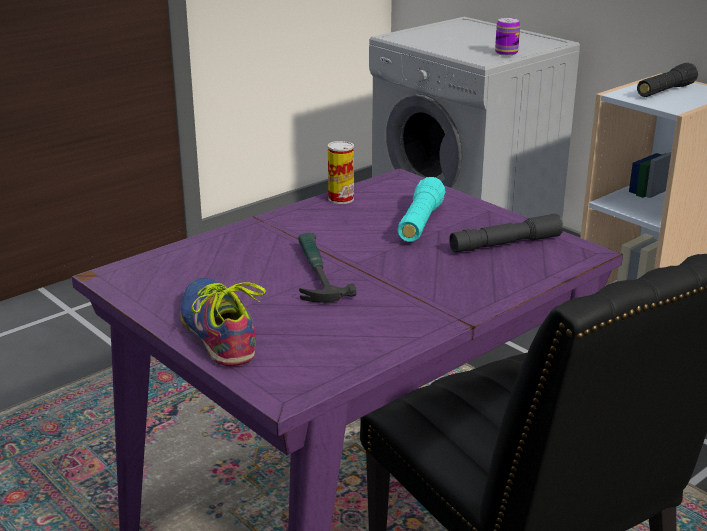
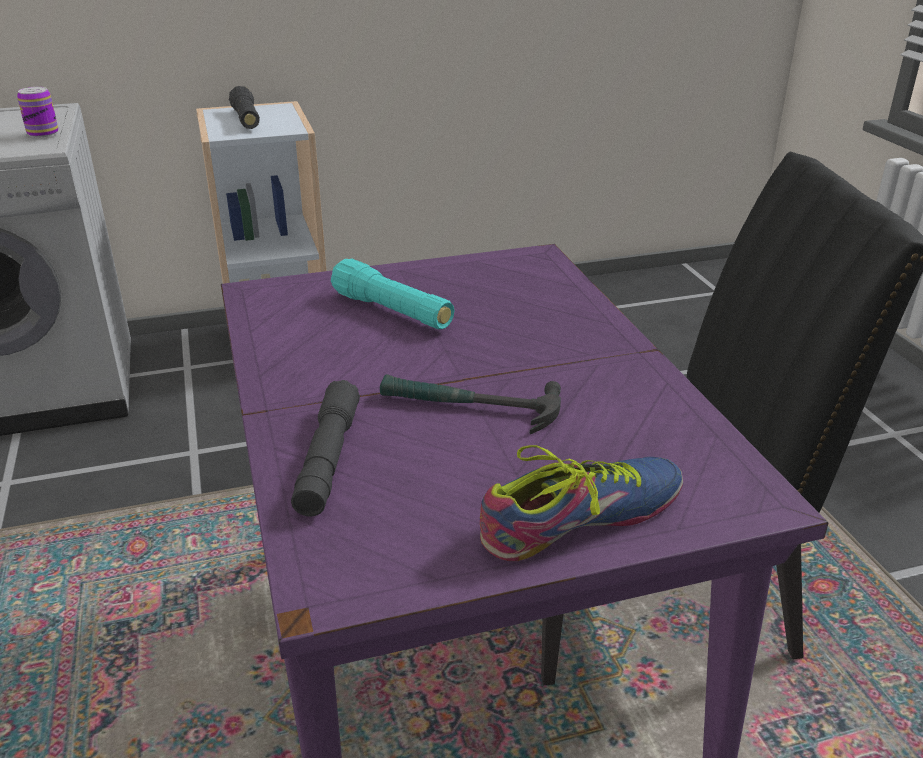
camera: 65 degrees left, 5 degrees up
(217, 331) = (580, 518): shoe -> shoe turned 150 degrees clockwise
(341, 199) = (266, 339): can -> none
(505, 244) = (488, 284): grey flashlight -> grey flashlight (328, 459)

